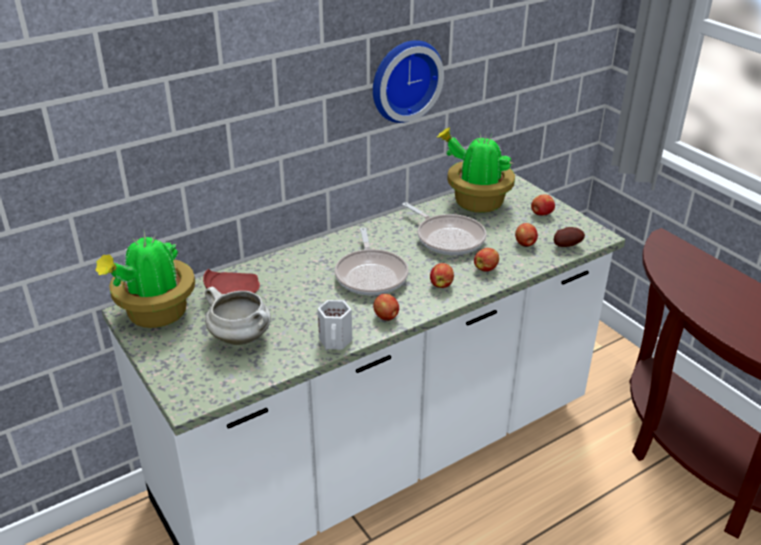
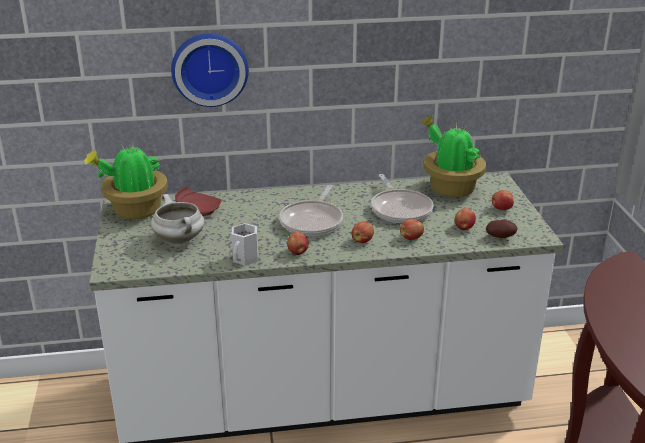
camera: 25 degrees right, 5 degrees down
(403, 79) = (389, 64): wall clock -> wall clock (210, 68)

